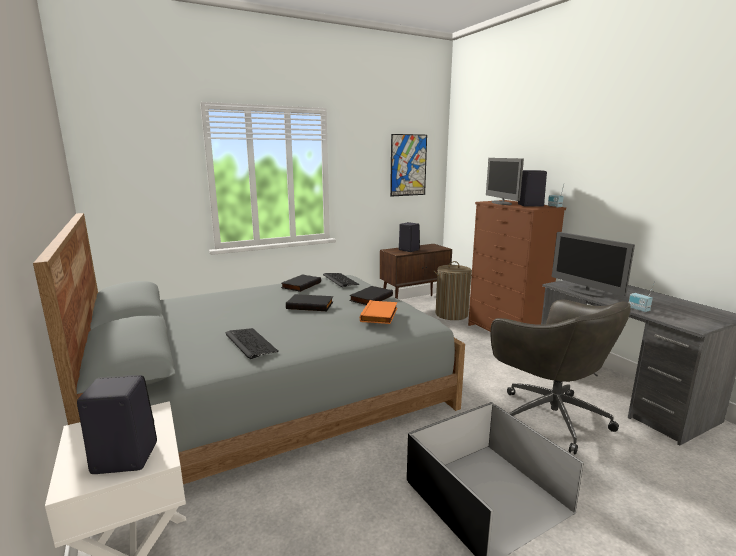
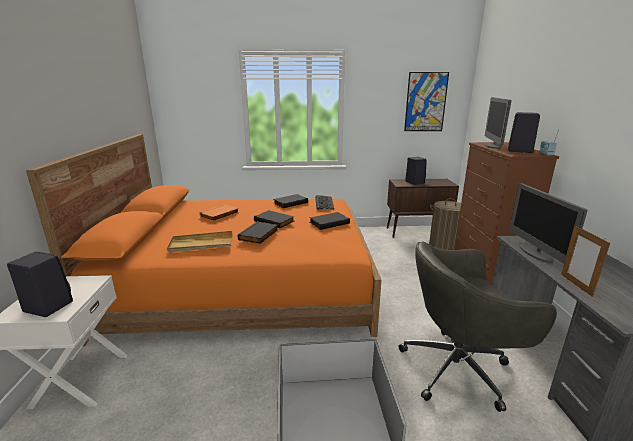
camera: 25 degrees right, 5 degrees up
(250, 343) = (201, 244): keyboard -> beige tray
(271, 393) = (244, 284): grey bed -> orange bed
(312, 321) = (259, 235): none -> black book
(380, 315) = (314, 239): orange book -> orange book (220, 215)
(549, 416) = (458, 368): grey office chair -> grey office chair turned 90 degrees clockwise
(638, 309) = (576, 285): radio -> picture frame

